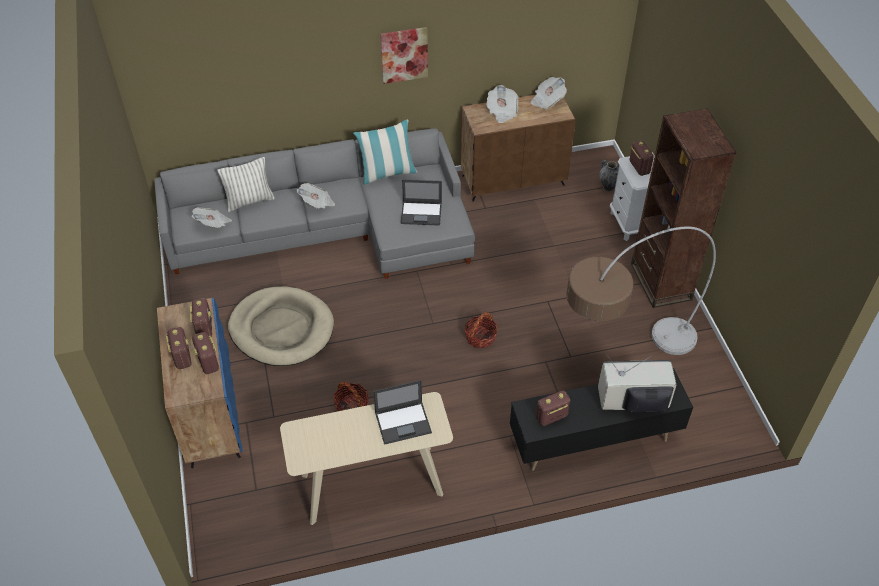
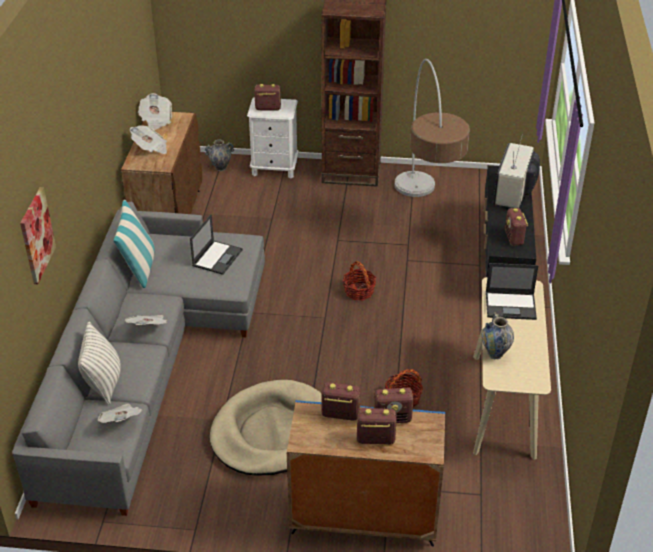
camera: 70 degrees left, 10 degrees down
(329, 423) = (495, 354): none -> vase
(403, 422) = (511, 305): laptop -> laptop turned 90 degrees clockwise
(404, 55) = (88, 137): picture -> picture (36, 235)

